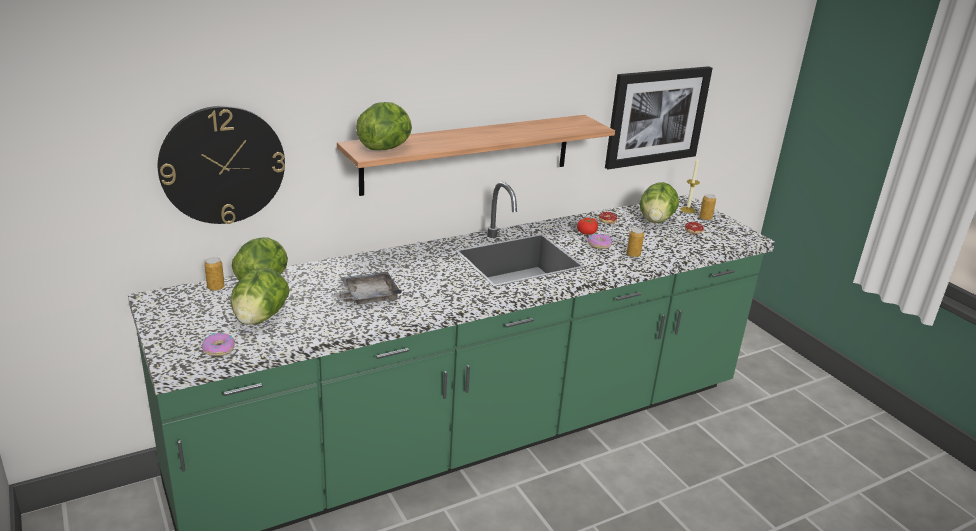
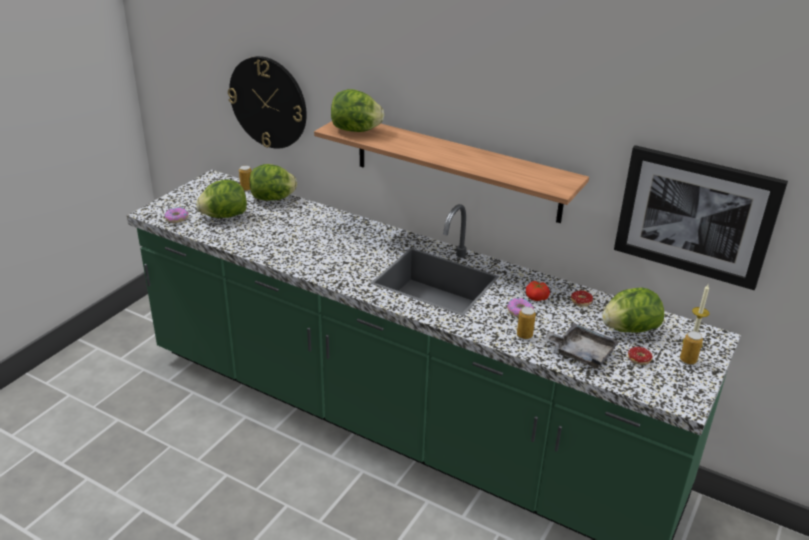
camera: 60 degrees right, 5 degrees up
(368, 296) = (293, 240): grey tray -> grey tray (581, 352)

